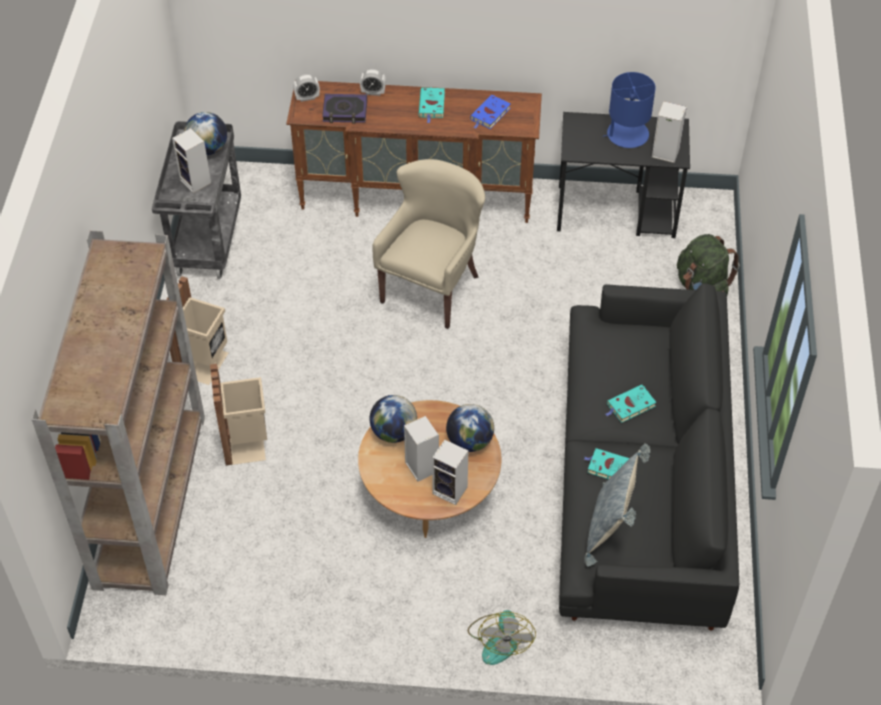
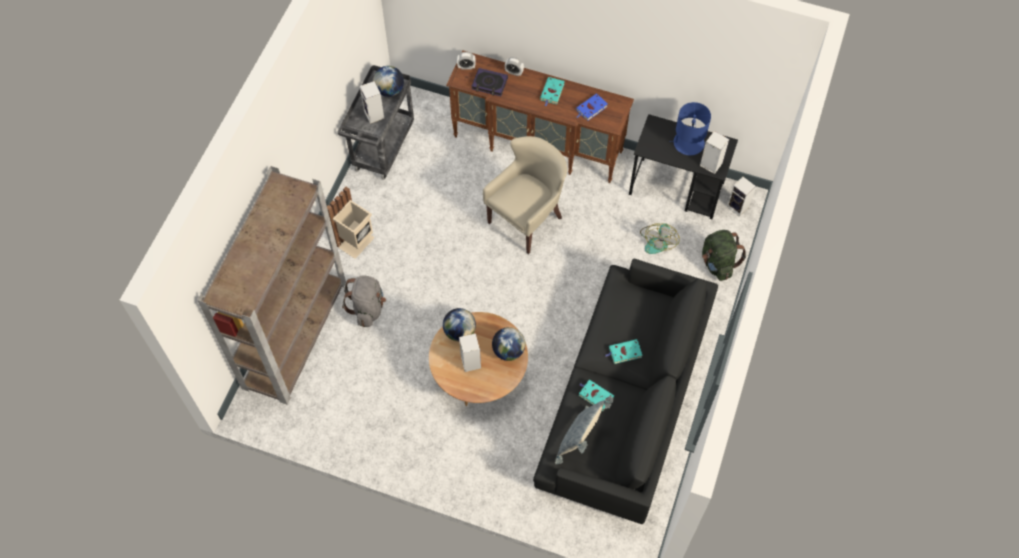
camera: 15 degrees right, 10 degrees up
(246, 443) = (368, 308): beige trash can -> grey backpack
(451, 490) = (485, 384): speaker -> speaker (738, 207)
(499, 639) = (493, 491): fan -> fan (657, 240)

